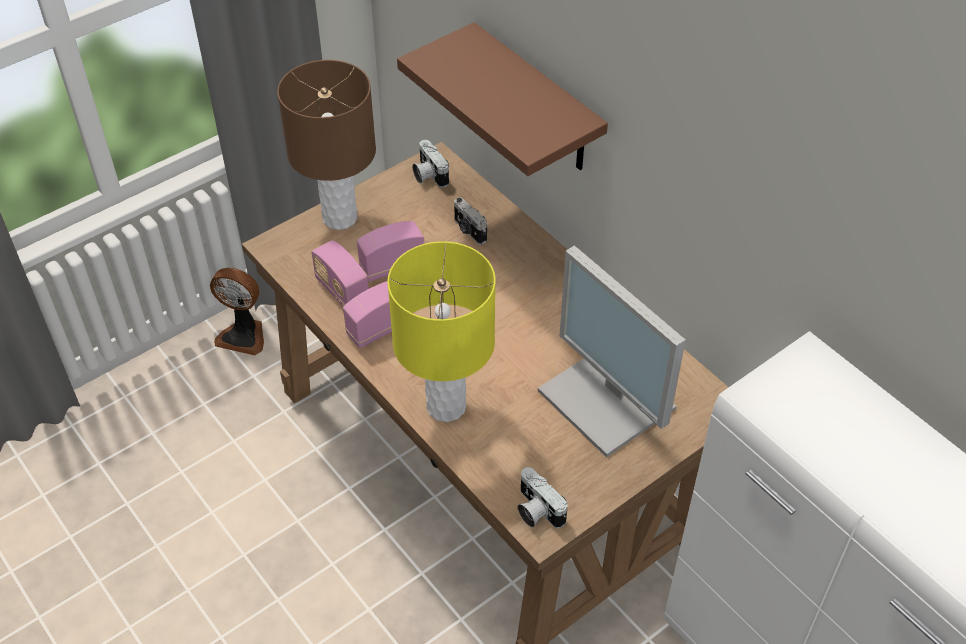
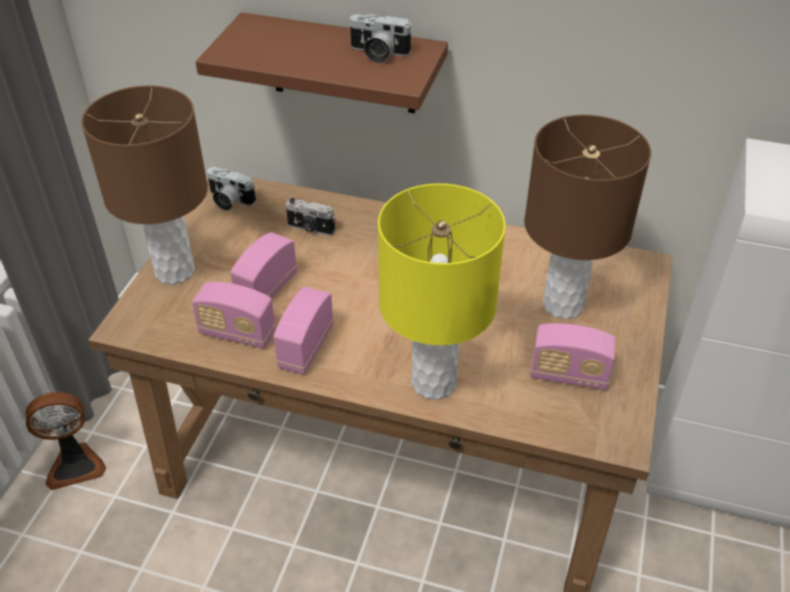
camera: 35 degrees left, 5 degrees down
(536, 510) = (600, 427): camera -> camera (378, 54)
(553, 458) = (568, 375): none -> radio
(609, 400) = (563, 304): monitor -> brown table lamp

